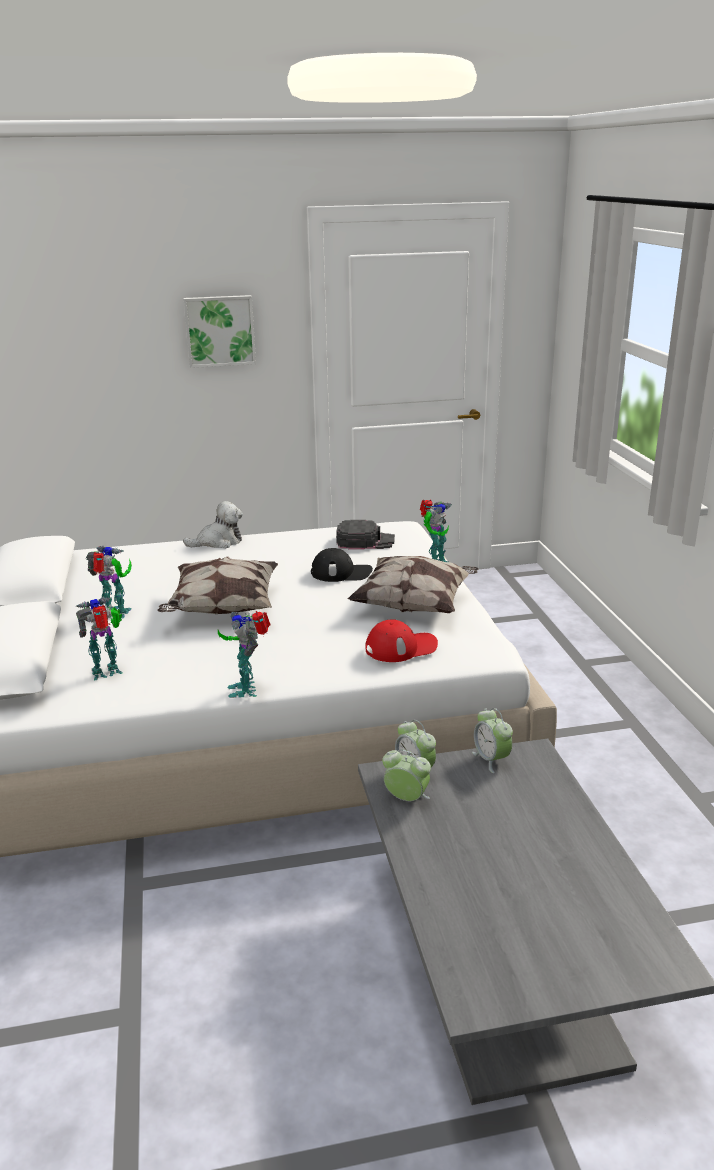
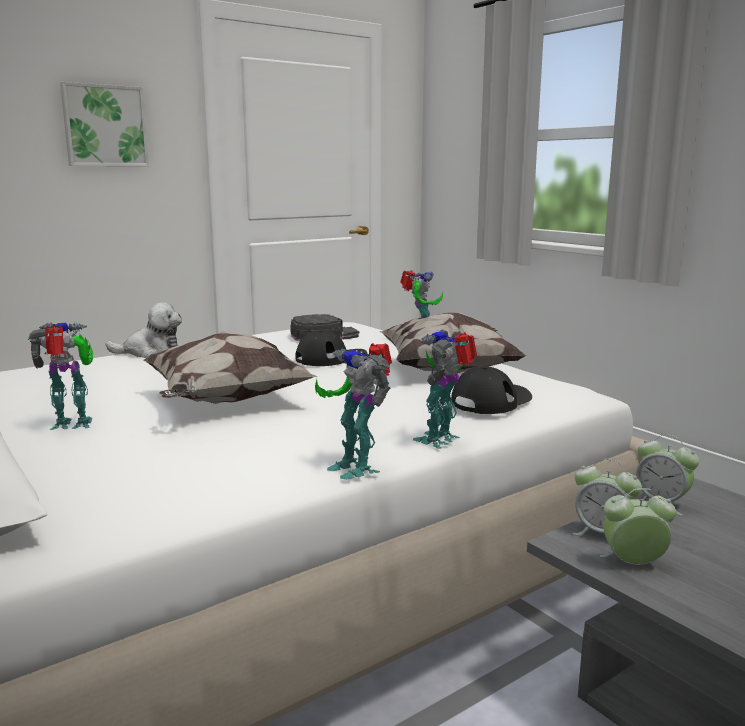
camera: 25 degrees left, 10 degrees down
(108, 672) = (124, 485): toy robot -> toy robot (441, 440)
(218, 542) = (150, 352): plush toy -> plush toy turned 45 degrees clockwise
(401, 647) = (491, 401): red cap -> black cap

